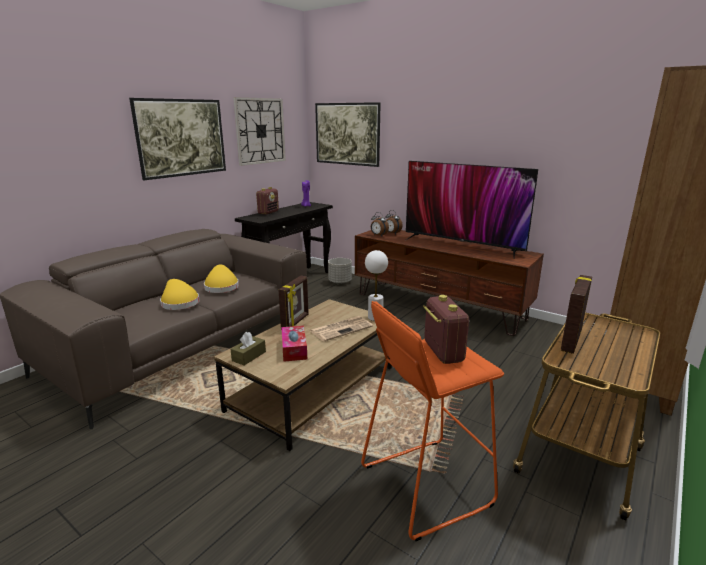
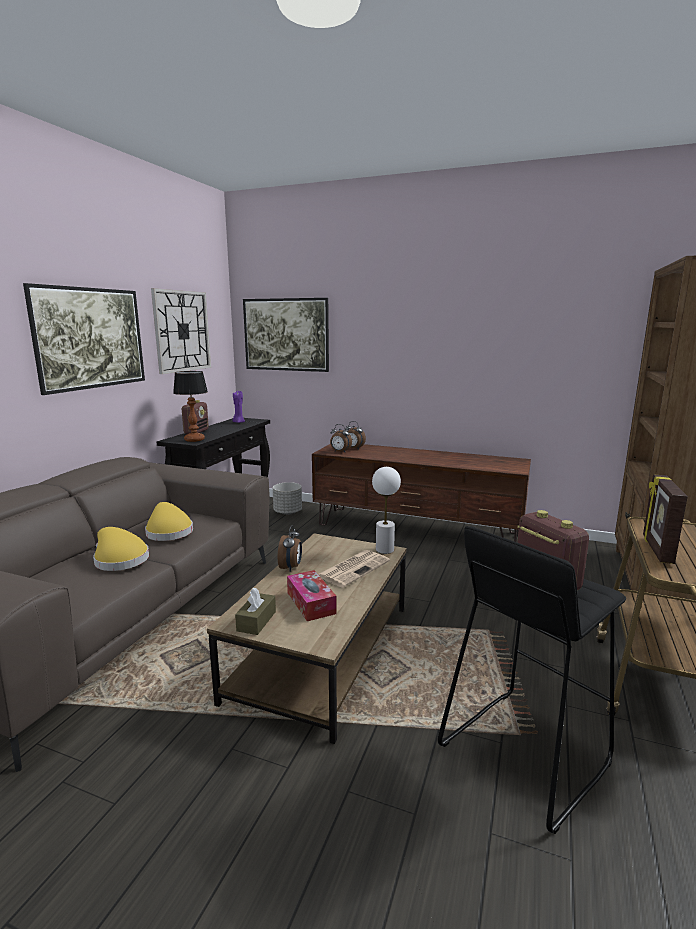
camera: 15 degrees left, 5 degrees down
(262, 218) = (195, 440): none -> table lamp
(296, 322) = (291, 567): picture frame -> alarm clock
(425, 484) = (523, 753): orange stool -> black stool
(462, 245) = (441, 456): television -> none

